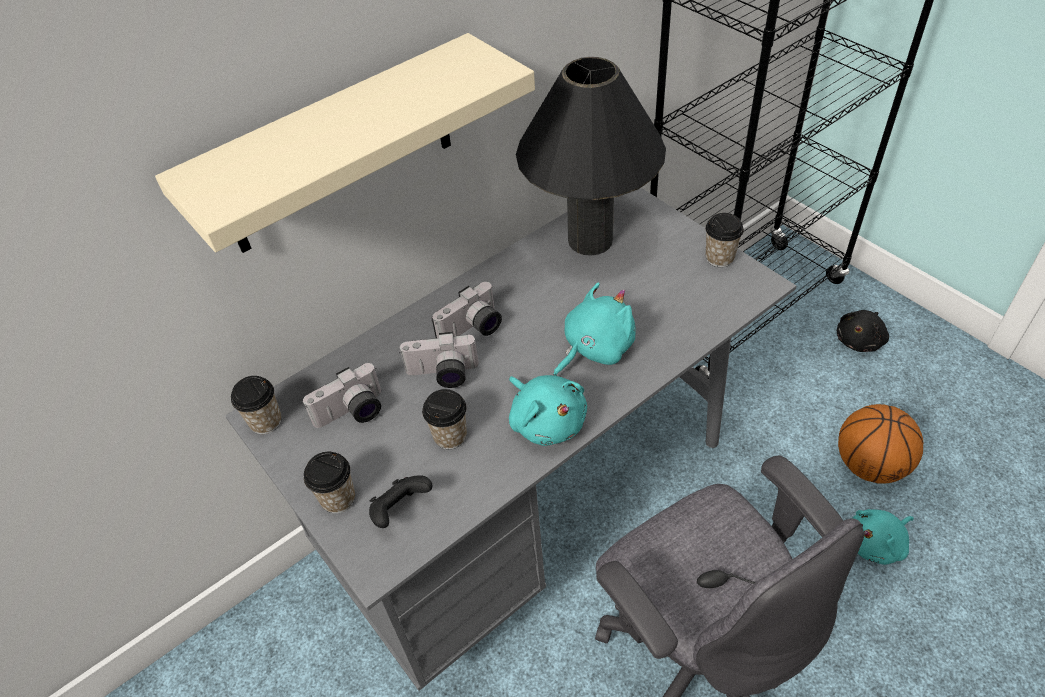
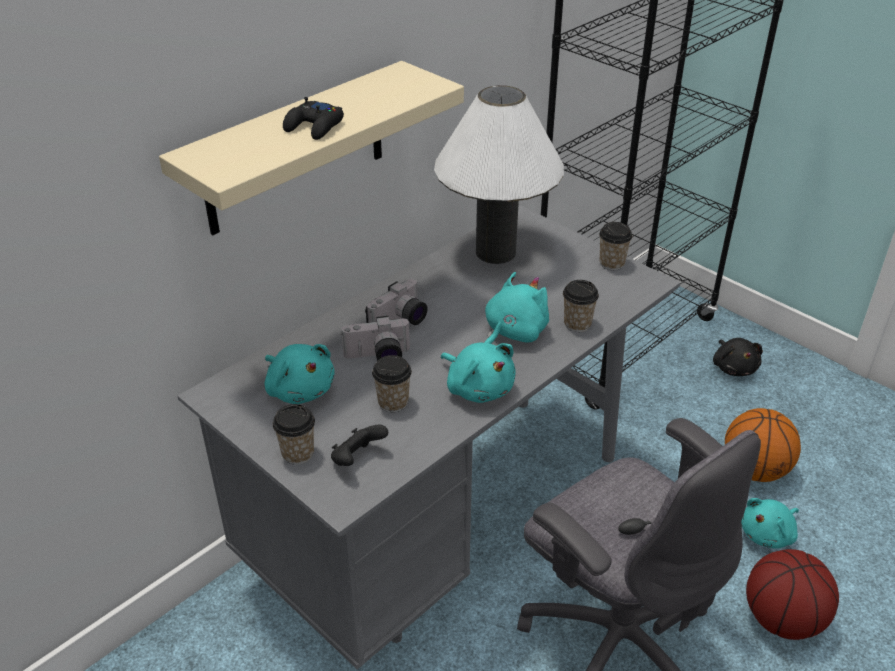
camera: 10 degrees left, 10 degrees down
(266, 421) = (218, 398): cup -> cup (577, 324)
(342, 134) = (314, 127): none -> black game controller
(352, 413) = (299, 389): camera -> turquoise plush toy
(590, 240) = (495, 252): black table lamp -> white table lamp
(860, 340) = (734, 367): black plush toy -> black plush toy turned 45 degrees counterclockwise
(882, 648) = (783, 620): none -> basketball

